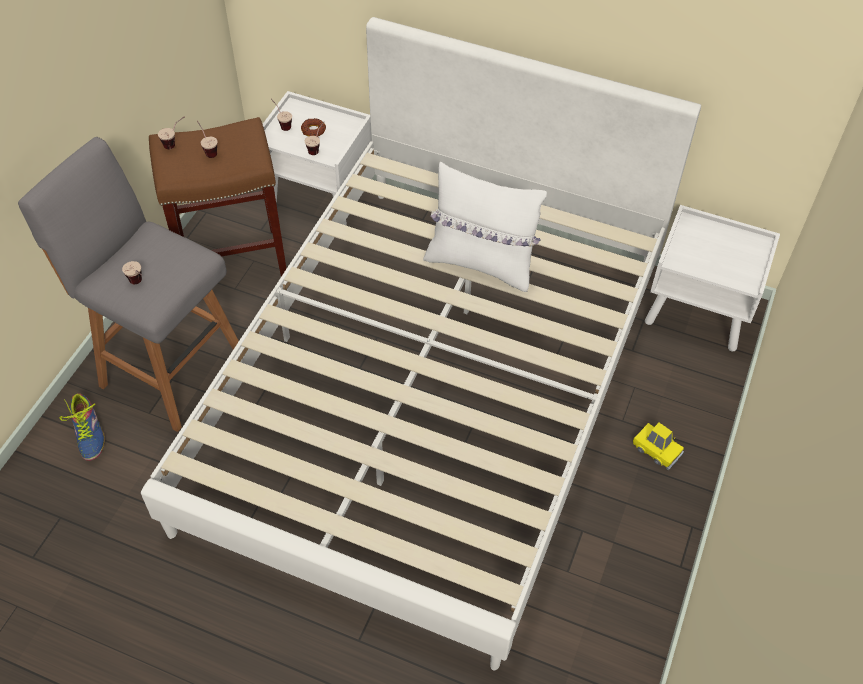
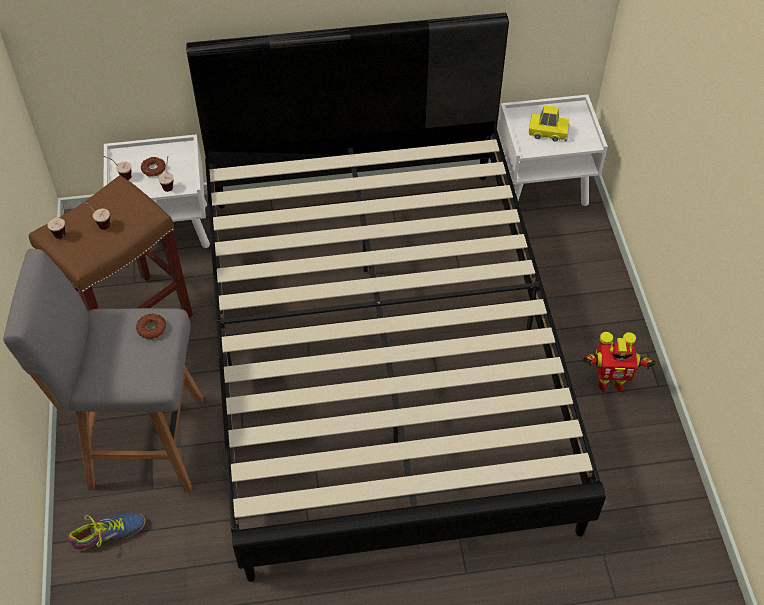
camera: 30 degrees left, 0 degrees up
(88, 432) = (108, 533): shoe -> shoe turned 60 degrees counterclockwise
(139, 284) = (132, 366): cup -> none
(180, 260) = (151, 328): none -> donut
(432, 392) = (383, 348): white bed -> black bed
(481, 264) = (375, 220): white pillow -> none
(630, 537) = (609, 383): none -> toy robot
(657, 450) = (583, 308): yellow toy car -> yellow toy car (548, 132)

